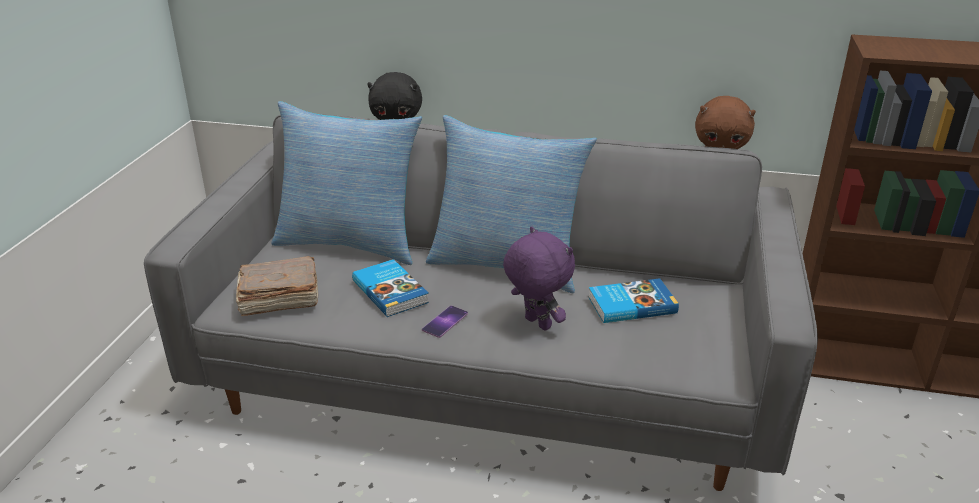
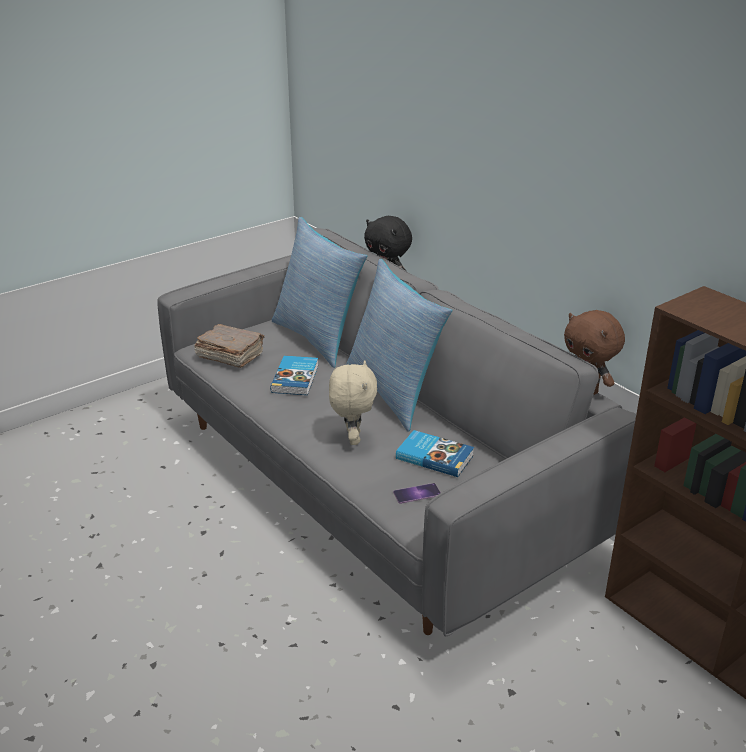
camera: 40 degrees right, 0 degrees up
(445, 321) = (299, 411): phone -> phone (417, 493)
(536, 324) = (352, 438): purple plush toy -> beige plush toy

